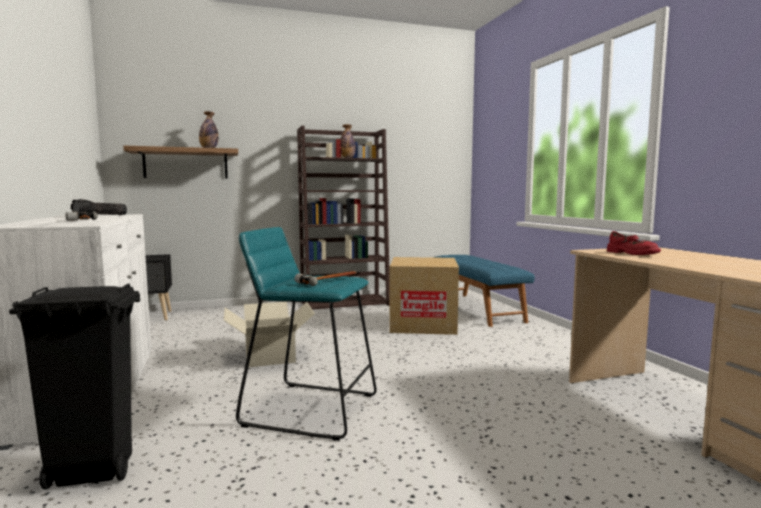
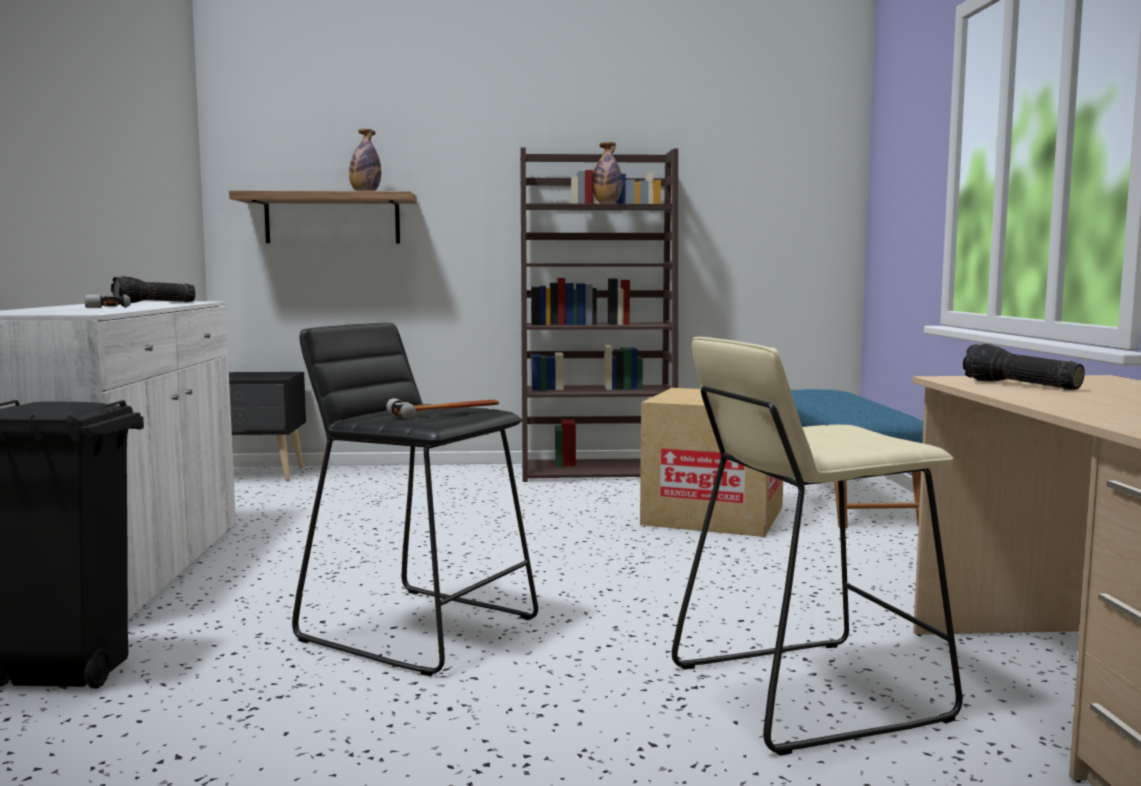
camera: 15 degrees right, 0 degrees up
(270, 356) = (412, 545): cardboard box -> none
(311, 409) = (420, 628): turquoise stool -> black stool
(546, 423) = (807, 692): none -> beige stool
(631, 253) = (1019, 385): red shoe -> flashlight

